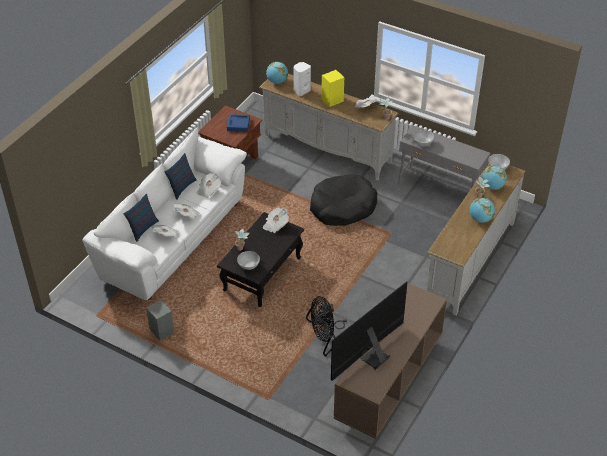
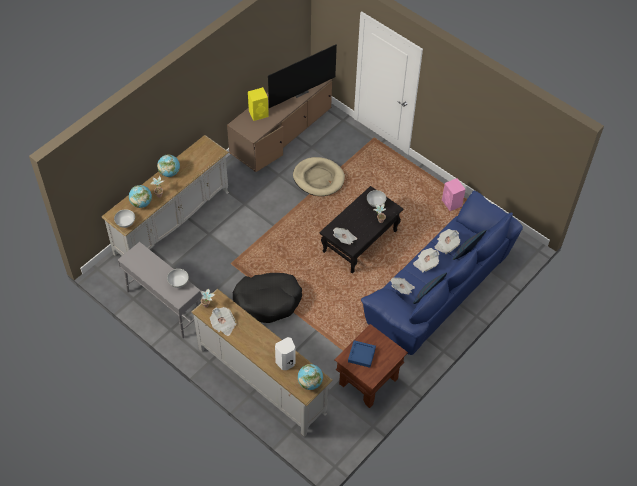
camera: 170 degrees left, 10 degrees up
(161, 331) = (452, 204): grey speaker -> pink speaker
(173, 239) = (437, 292): white sofa -> blue sofa
(325, 335) = (318, 178): black fan -> beige dog bed
(332, 100) = (256, 341): yellow speaker -> yellow speaker (259, 113)

